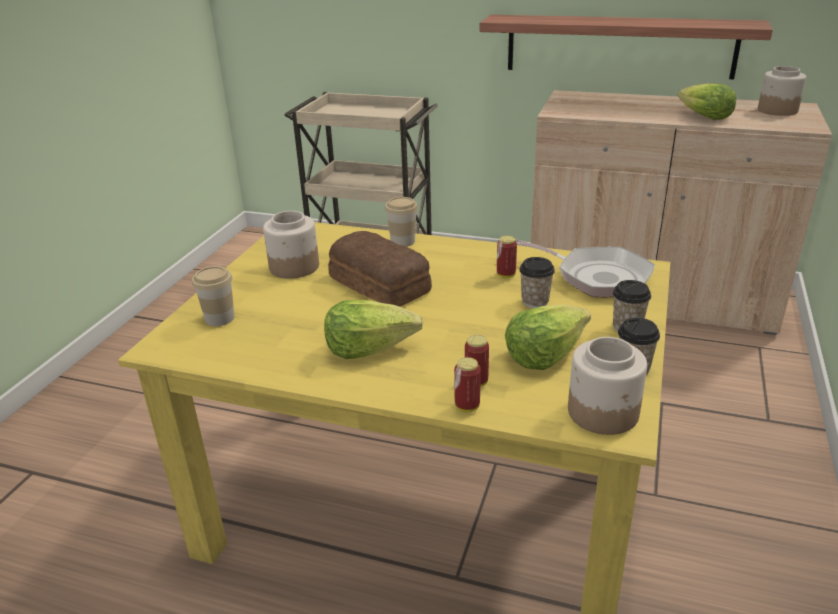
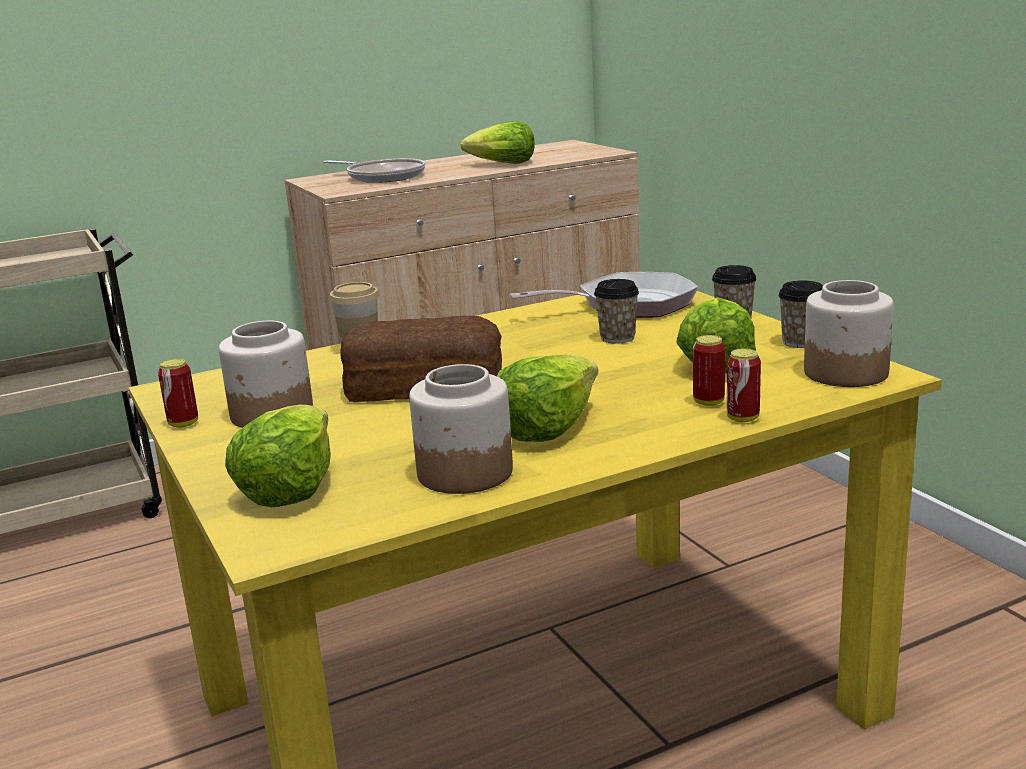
camera: 45 degrees left, 10 degrees down
(219, 318) = (289, 487): cup -> lettuce
(506, 275) = (543, 333): can -> can (183, 424)
(607, 106) = (382, 177): none -> frying pan
(619, 46) = (351, 108): shelf -> none
(777, 110) = (554, 149): jar -> jar (464, 473)

